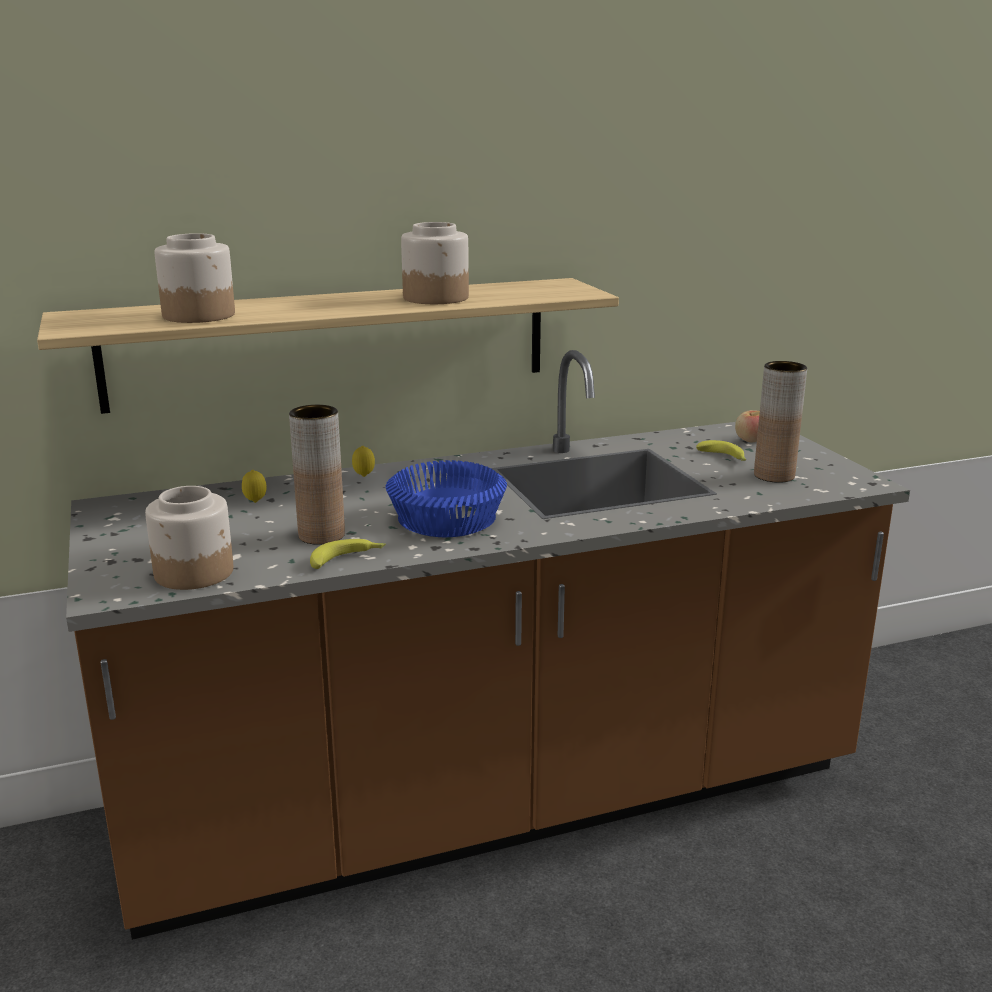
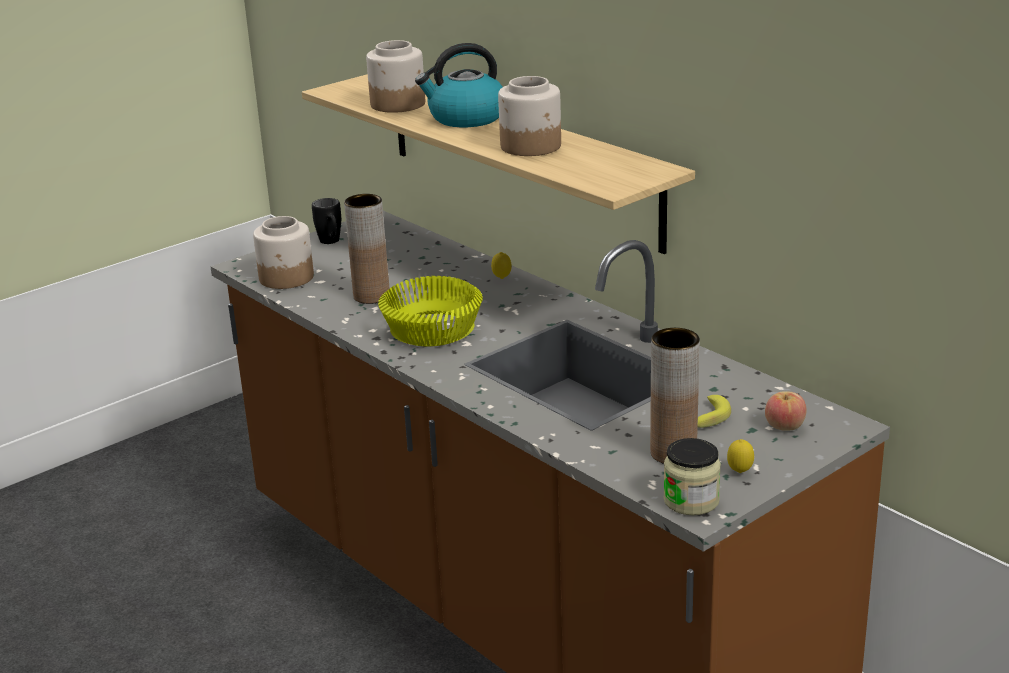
camera: 70 degrees right, 5 degrees up
(127, 536) = (331, 242): none -> black mug
(255, 502) = (417, 259): lemon -> lemon (740, 472)
(305, 304) = (466, 118): none -> kettle
(348, 559) = (335, 315): banana -> none
(445, 519) = (433, 328): blue bowl -> yellow bowl
(852, 483) = (691, 501): none -> jar

